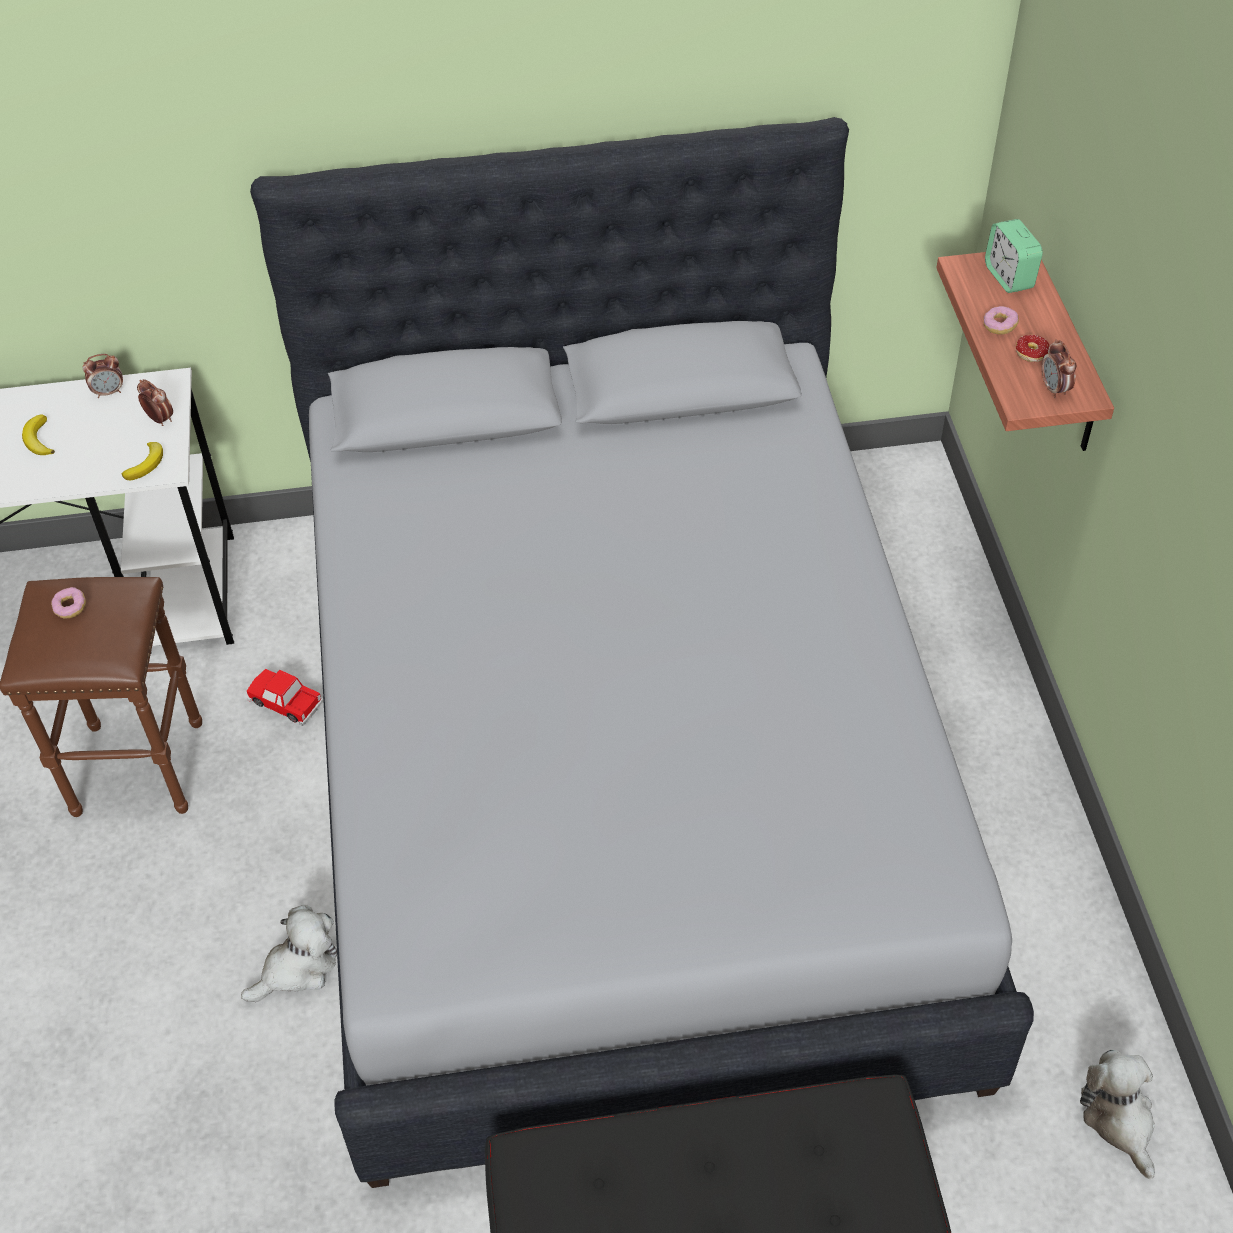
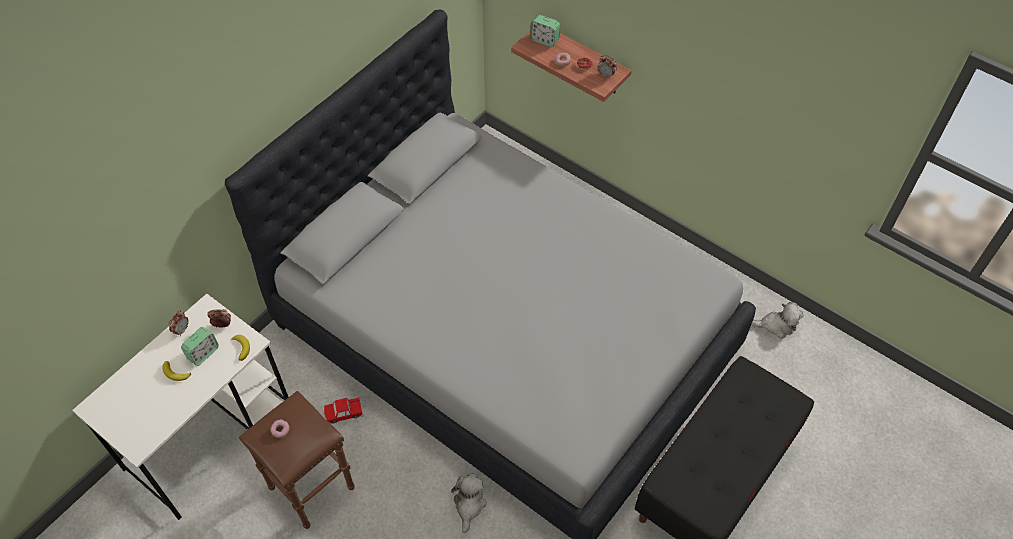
camera: 45 degrees left, 5 degrees up
(97, 438) = (203, 353): none -> alarm clock
(1119, 1119) = (777, 325): plush toy -> plush toy turned 150 degrees clockwise

